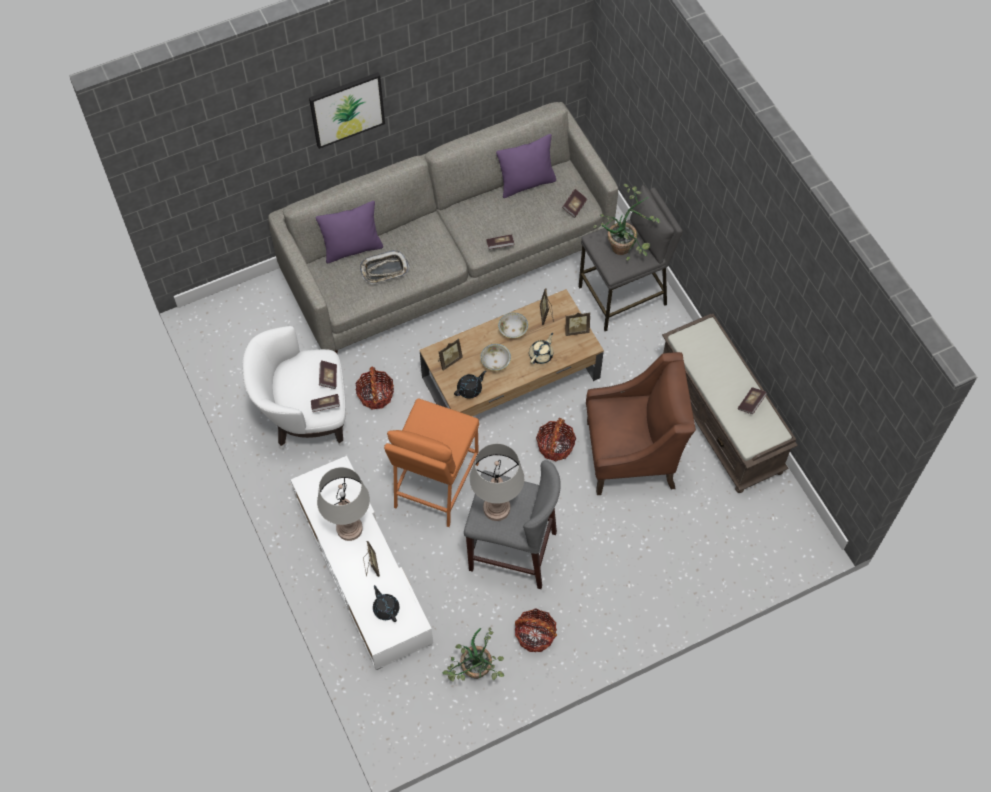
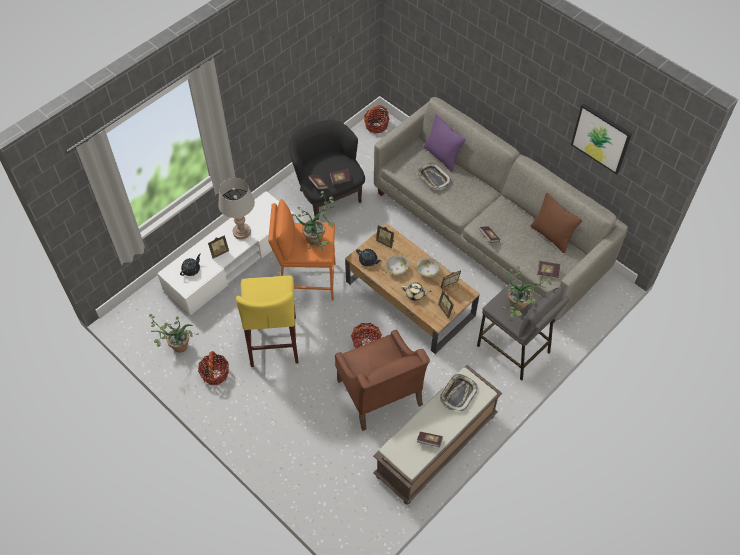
camera: 70 degrees right, 5 degrees down
(305, 417) = (328, 194): white armchair -> black armchair
(347, 109) = (499, 75): picture -> picture (601, 138)
(375, 395) = (361, 226): basket -> basket (376, 125)
(441, 423) = (318, 240): none -> potted plant
(496, 508) = (263, 290): grey table lamp -> none
(512, 551) = (274, 341): grey stool -> yellow stool
(526, 183) = (551, 236): purple pillow -> brown pillow
(701, 354) = (458, 394): none -> tray

